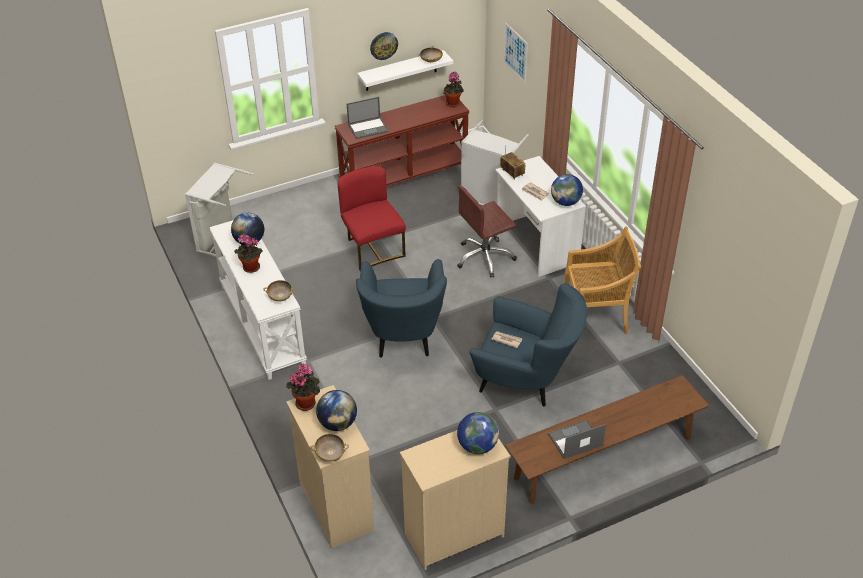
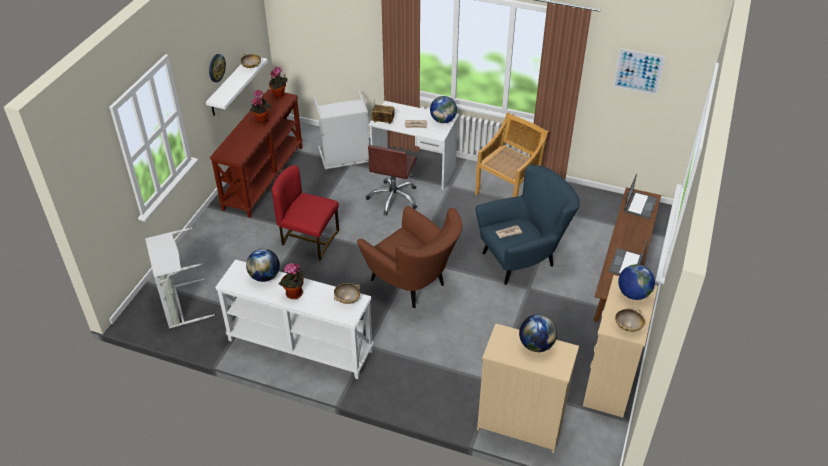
camera: 45 degrees left, 0 degrees up
(307, 402) = (496, 347): potted plant -> potted plant (262, 120)
(330, 454) = (561, 368): beige bowl -> beige bowl (628, 326)
(368, 128) = (239, 144): laptop -> laptop (640, 205)
(403, 338) = (412, 285): blue armchair -> brown armchair
(515, 52) = (319, 29): picture -> picture (638, 71)

